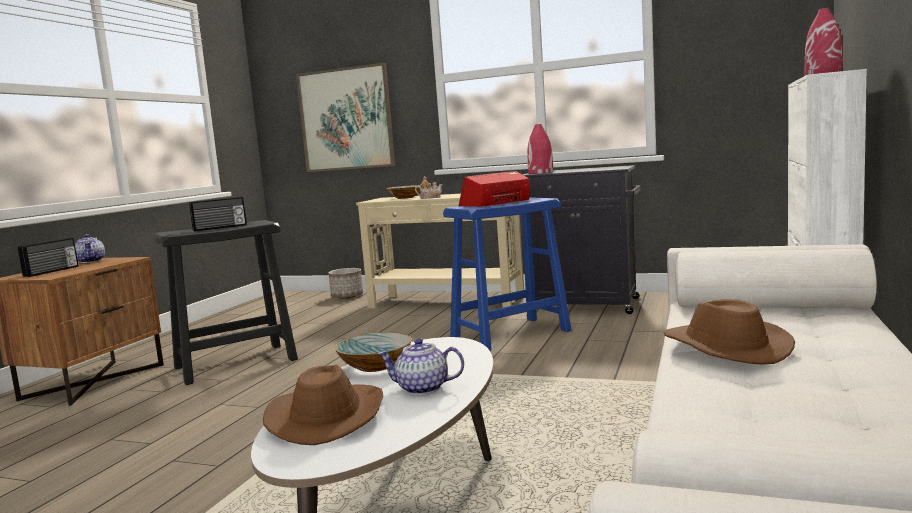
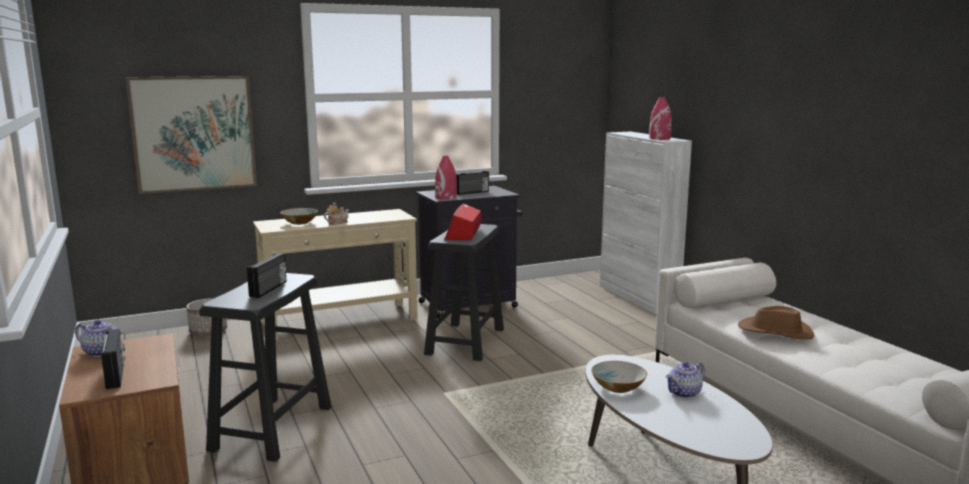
camera: 45 degrees left, 5 degrees up
(326, 416) = (687, 424): brown hat -> none
(511, 334) = (466, 341): blue stool -> black stool
(583, 169) = (472, 192): none -> radio

